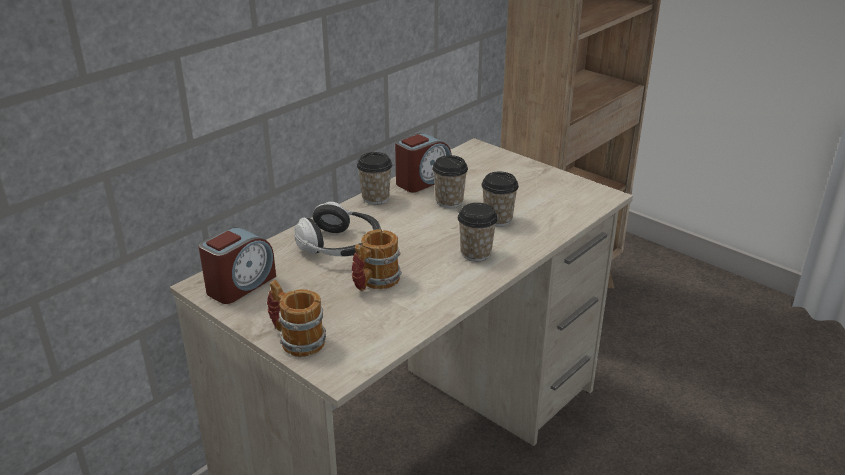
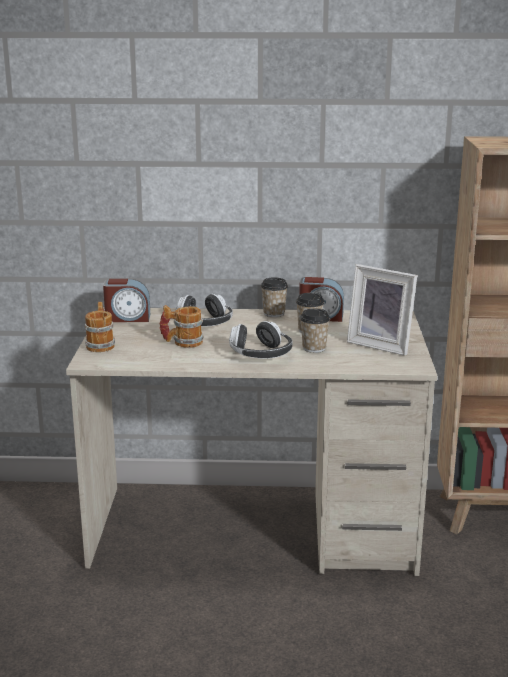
camera: 50 degrees right, 10 degrees down
(476, 253) = (260, 355): cup -> headphones
(534, 186) = (381, 345): none -> picture frame

